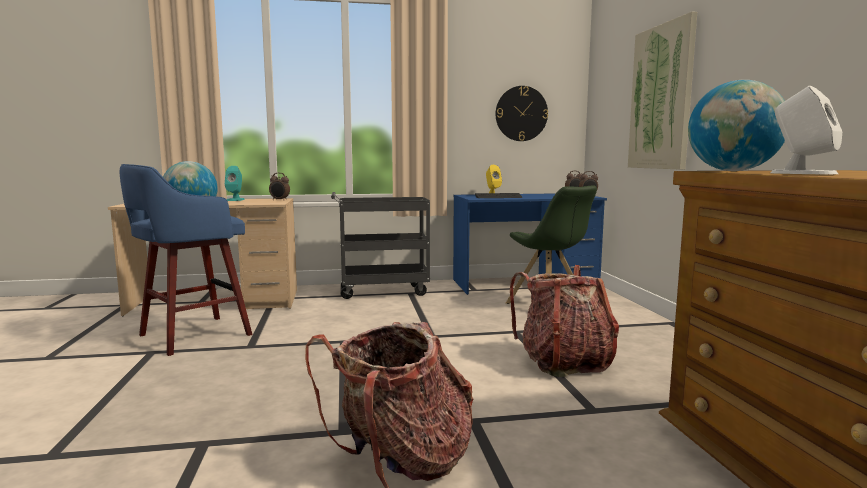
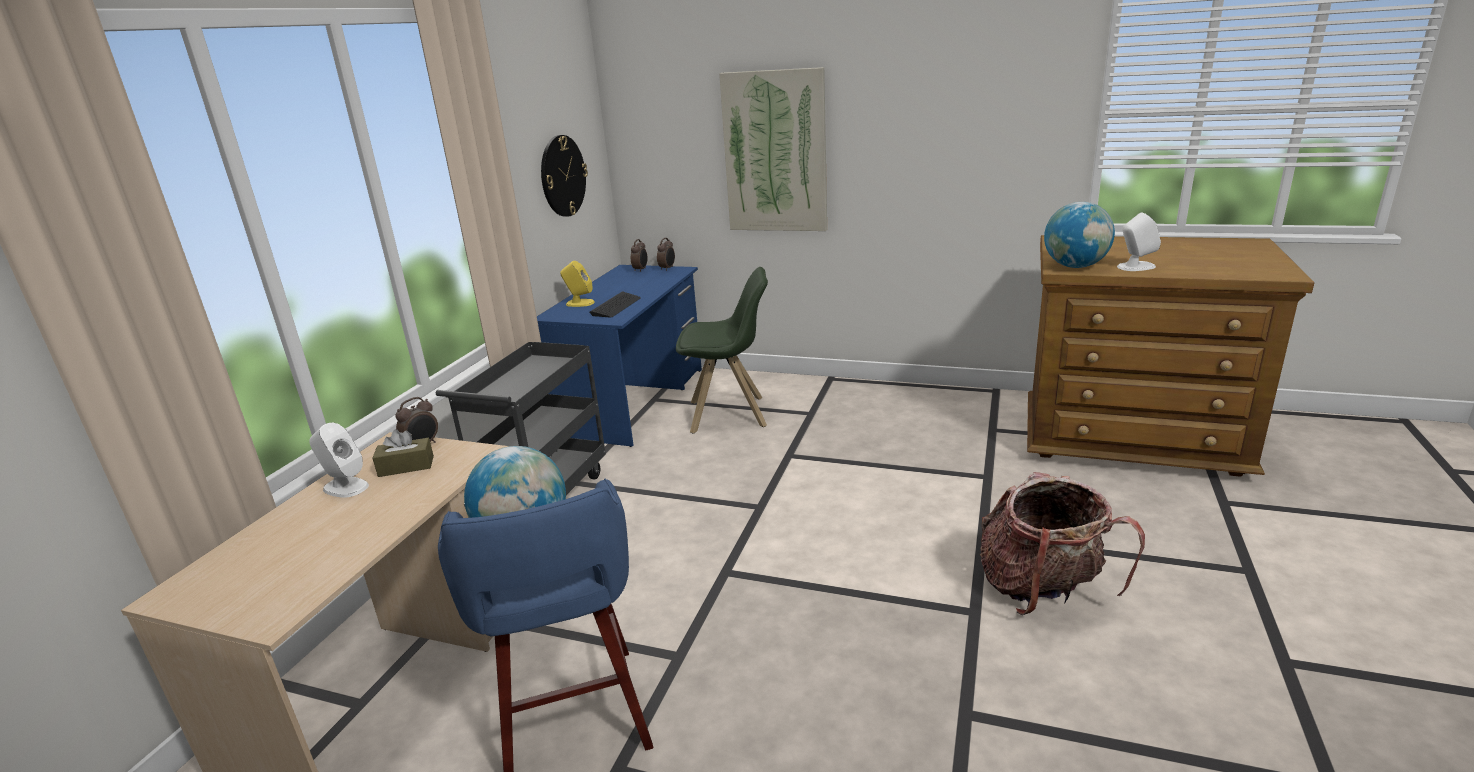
camera: 60 degrees left, 15 degrees up
(235, 200) = (345, 487): turquoise speaker -> white speaker
(257, 201) = (406, 466): none -> brown tissue box
(564, 363) = (888, 457): backpack -> none

